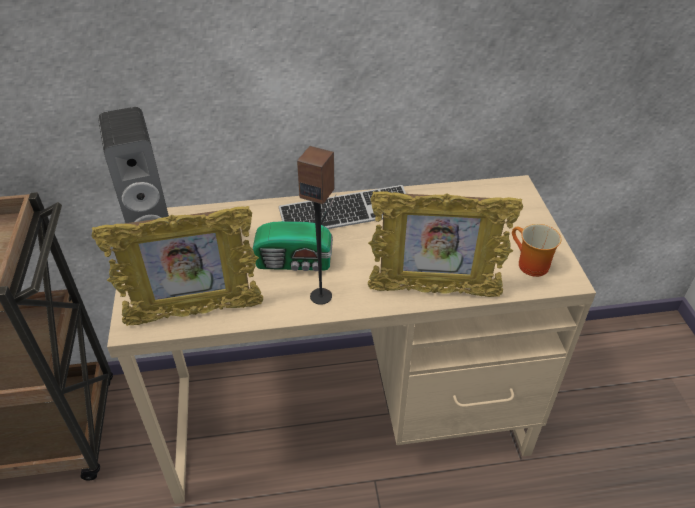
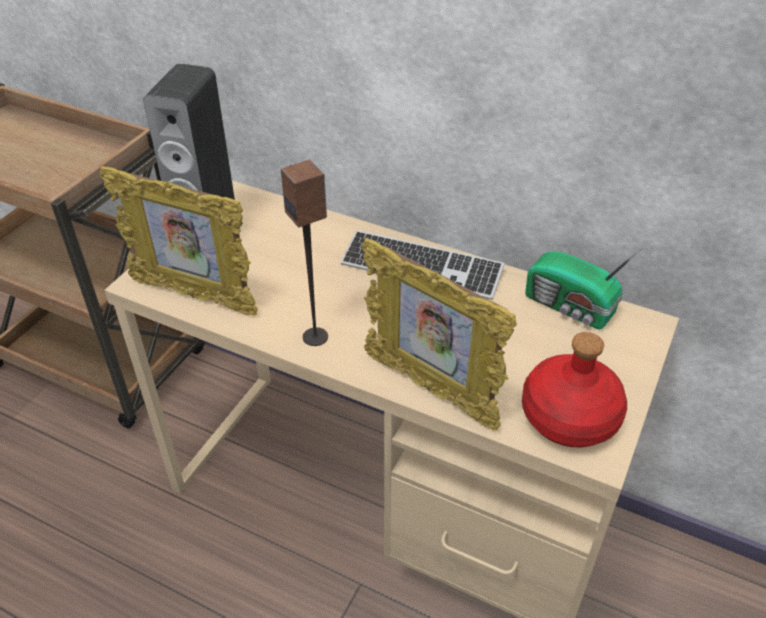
camera: 35 degrees right, 0 degrees up
(296, 262) = (325, 293): radio -> radio (570, 307)
(528, 265) = (568, 417): mug -> red bottle

